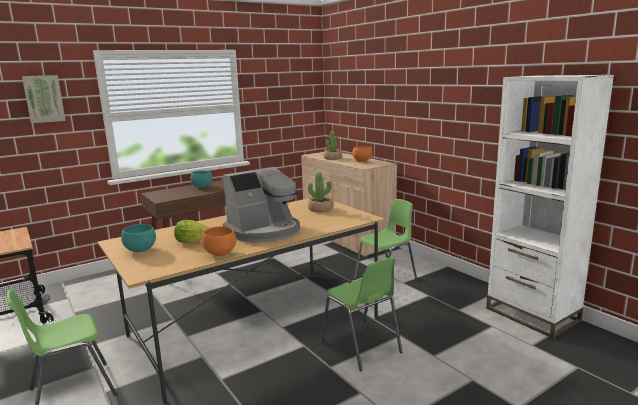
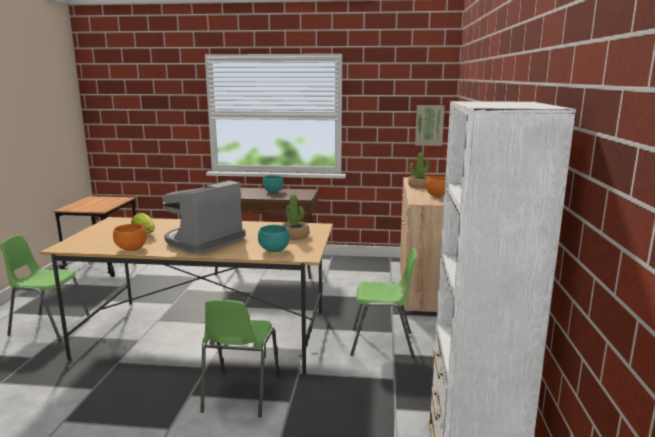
camera: 40 degrees right, 0 degrees up
(44, 99) = (164, 95): picture -> picture (429, 125)
(141, 250) = (107, 230): turquoise bowl -> turquoise bowl (275, 250)
(264, 231) = (203, 241): coffee machine -> coffee machine turned 120 degrees clockwise

